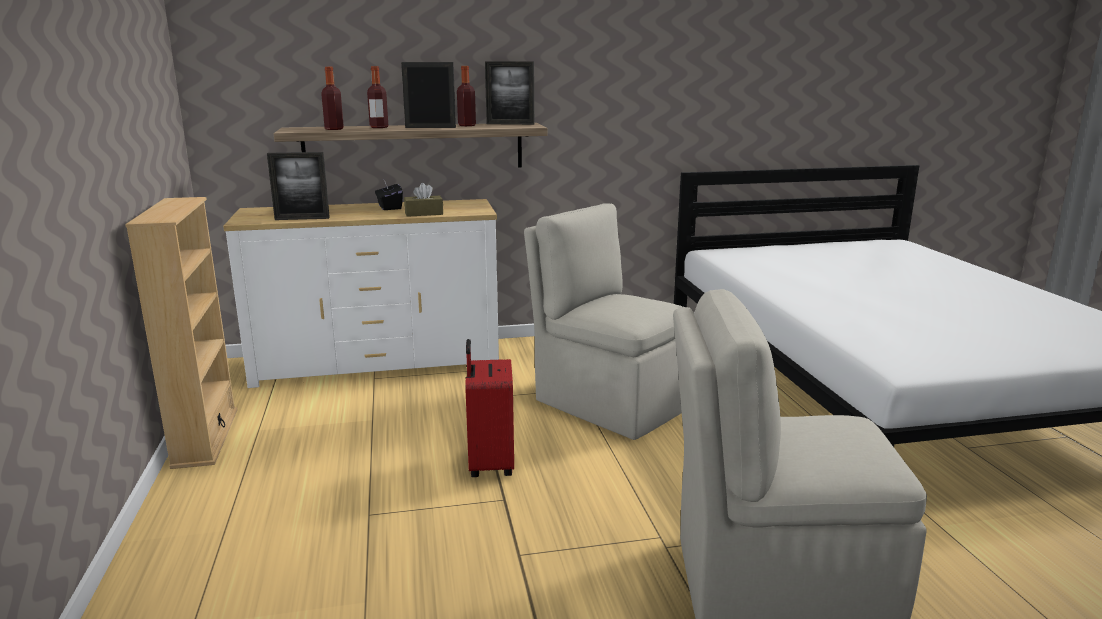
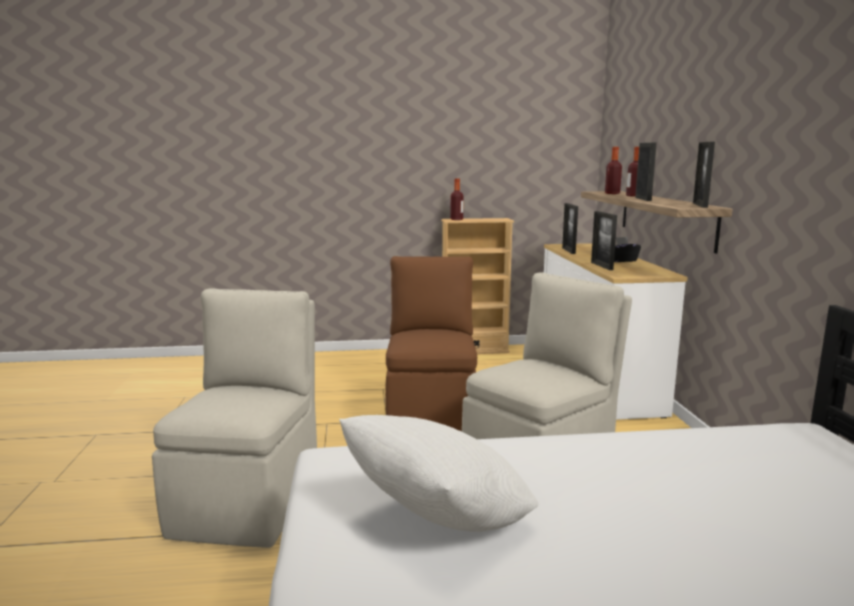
camera: 95 degrees right, 5 degrees down
(424, 213) = (601, 266): brown tissue box -> picture frame
(467, 125) = (671, 201): bottle -> bottle (456, 219)
(489, 465) = (432, 416): red suitcase -> brown chair
(944, 331) = (438, 523): none -> white pillow

